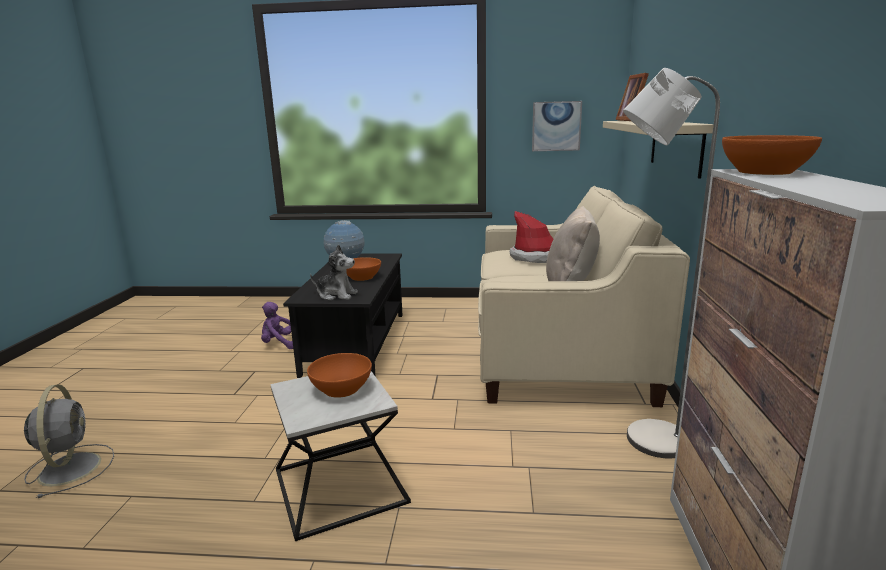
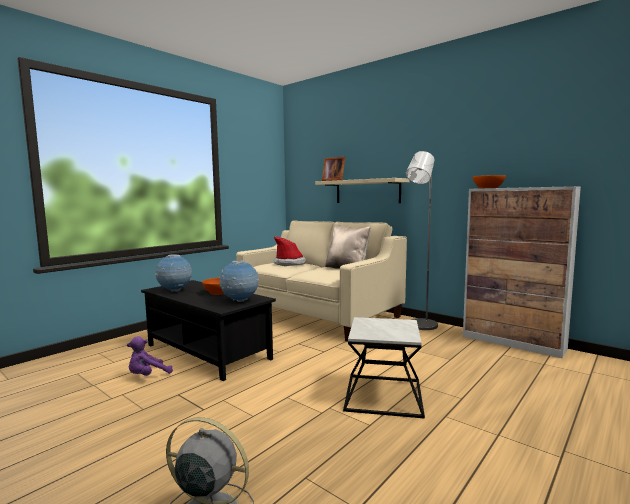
camera: 55 degrees left, 10 degrees down
(336, 295) = (240, 301): plush toy -> globe
(341, 388) = (380, 325): orange bowl -> none
(556, 126) = (256, 187): picture -> none

